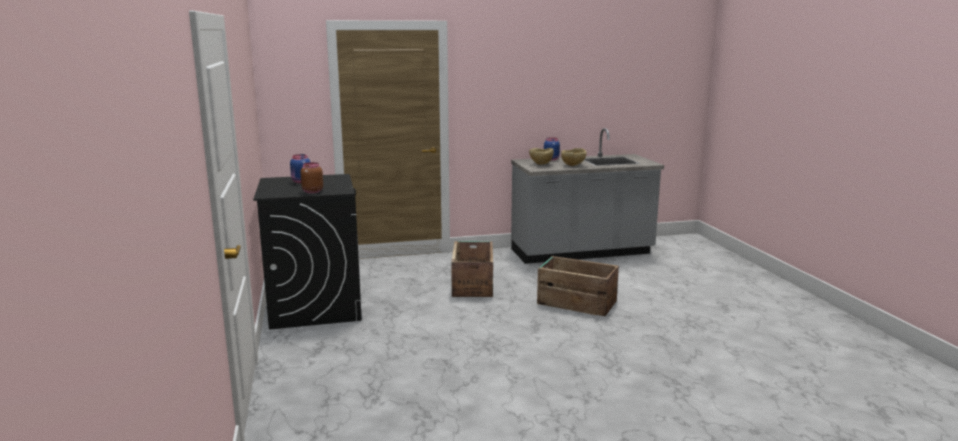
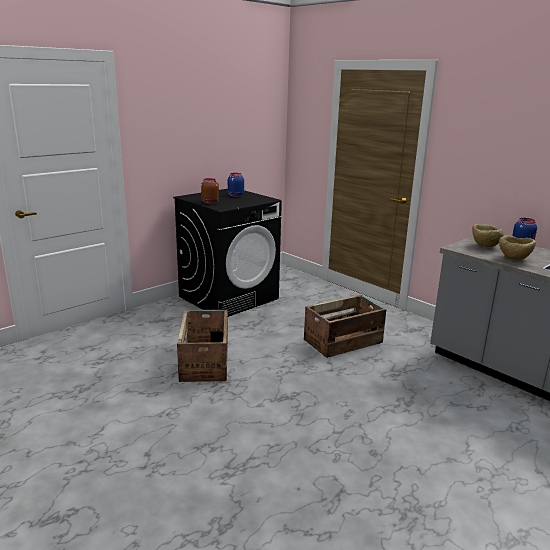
camera: 60 degrees right, 5 degrees up
(576, 302) = (371, 407): crate -> crate (205, 361)

